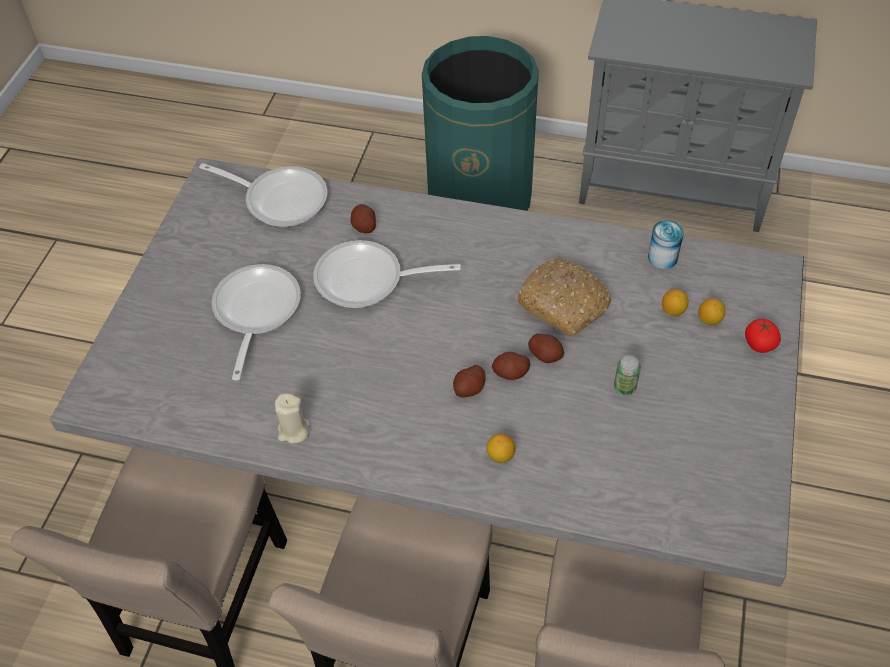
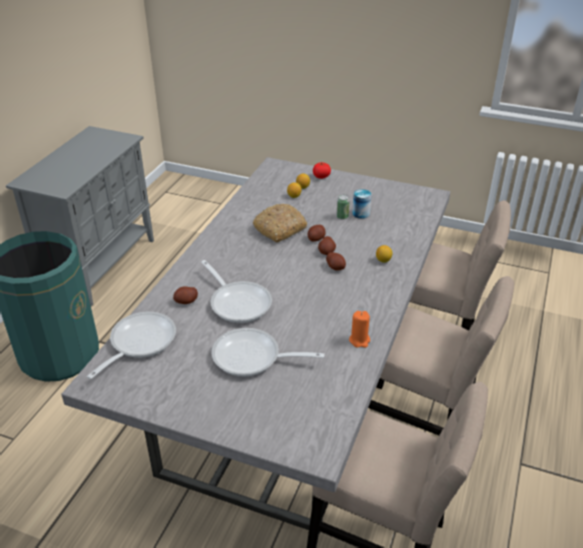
camera: 85 degrees left, 15 degrees down
(293, 431) = (359, 340): beige candle -> orange candle
(367, 280) = (238, 302): frying pan -> frying pan turned 45 degrees counterclockwise
(662, 258) = (255, 194): can -> can (361, 213)

